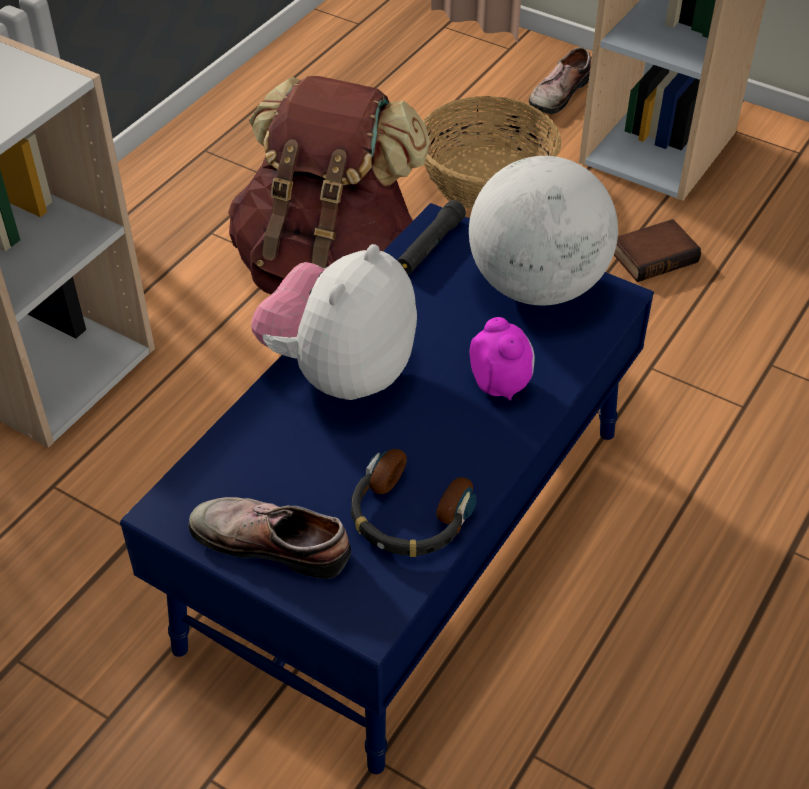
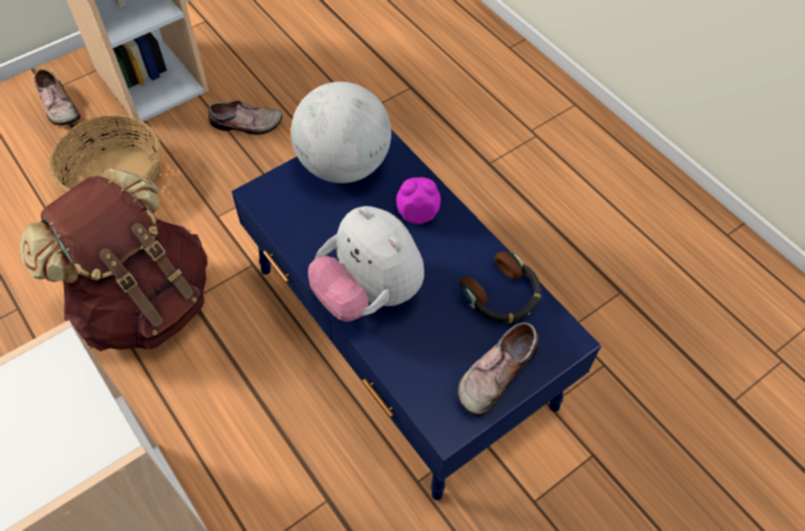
camera: 70 degrees left, 10 degrees up
(430, 246) = (276, 205): black flashlight -> none
(654, 255) = (246, 124): book -> shoe

